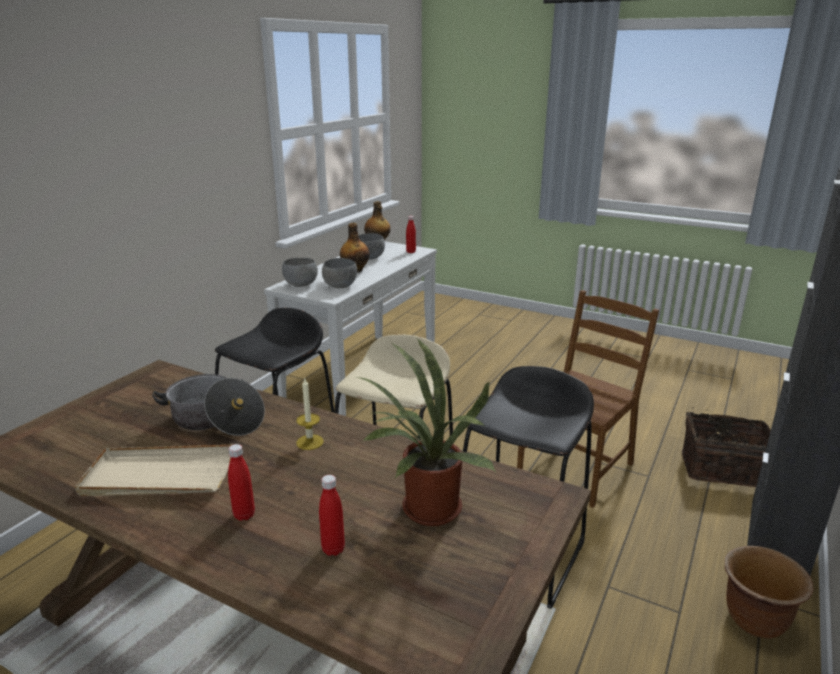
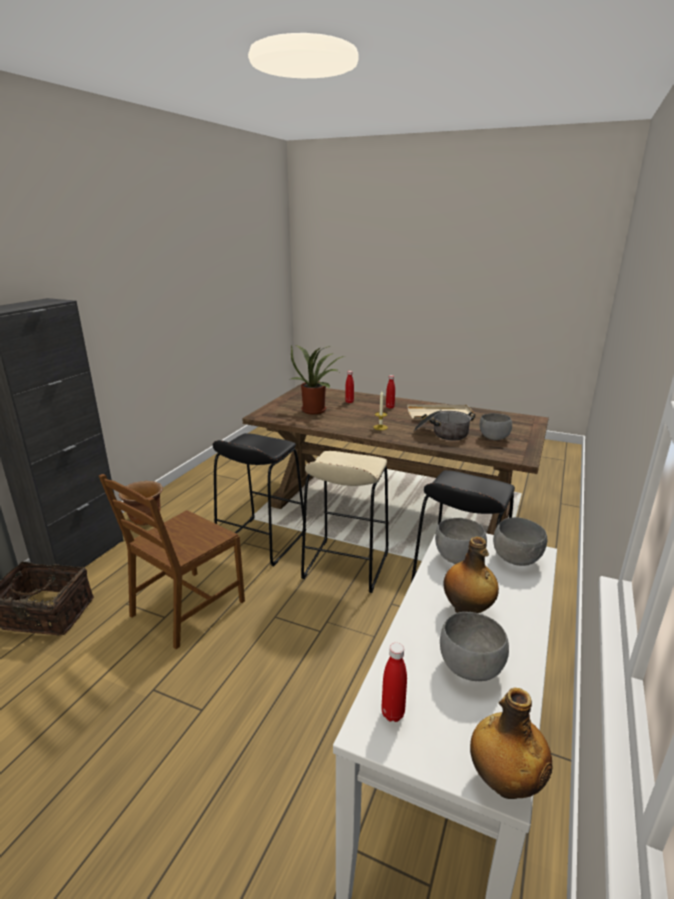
camera: 175 degrees right, 0 degrees up
(144, 407) = (493, 438): none -> grey bowl

